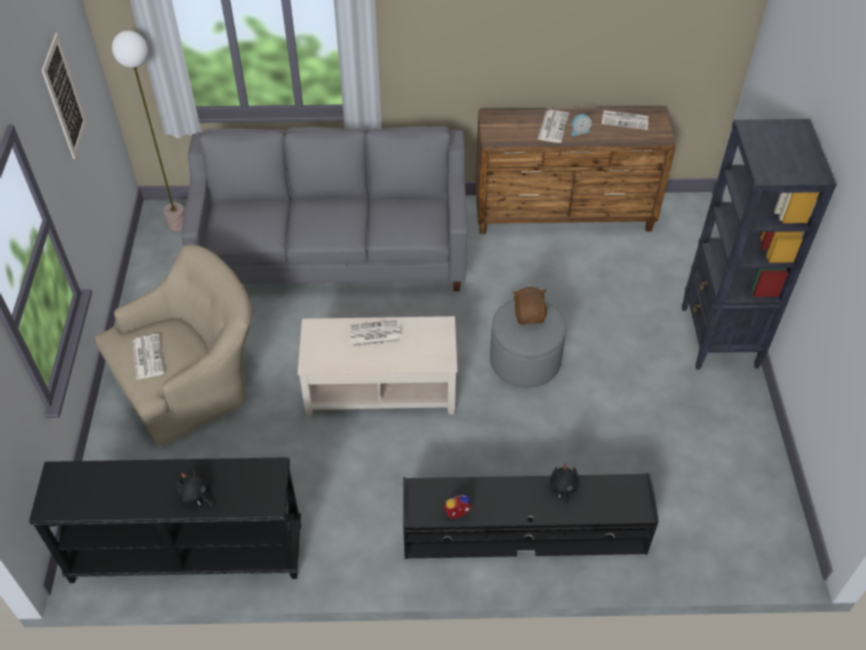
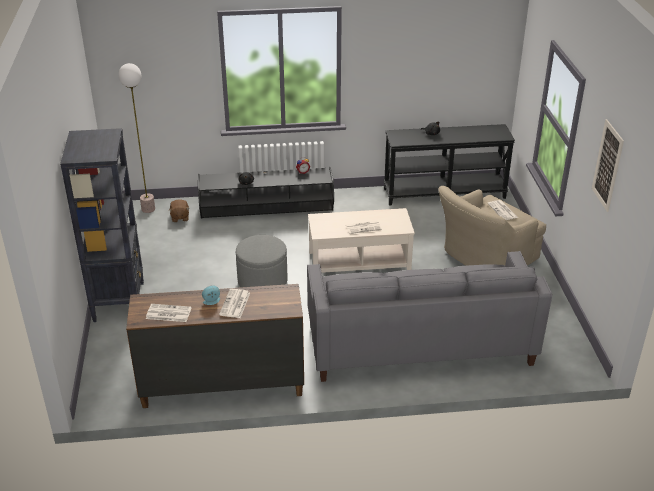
camera: 175 degrees right, 15 degrees down
(177, 224) = (562, 357): floor lamp -> floor lamp (148, 209)
(529, 315) = (260, 250): brown plush toy -> brown plush toy (180, 217)

